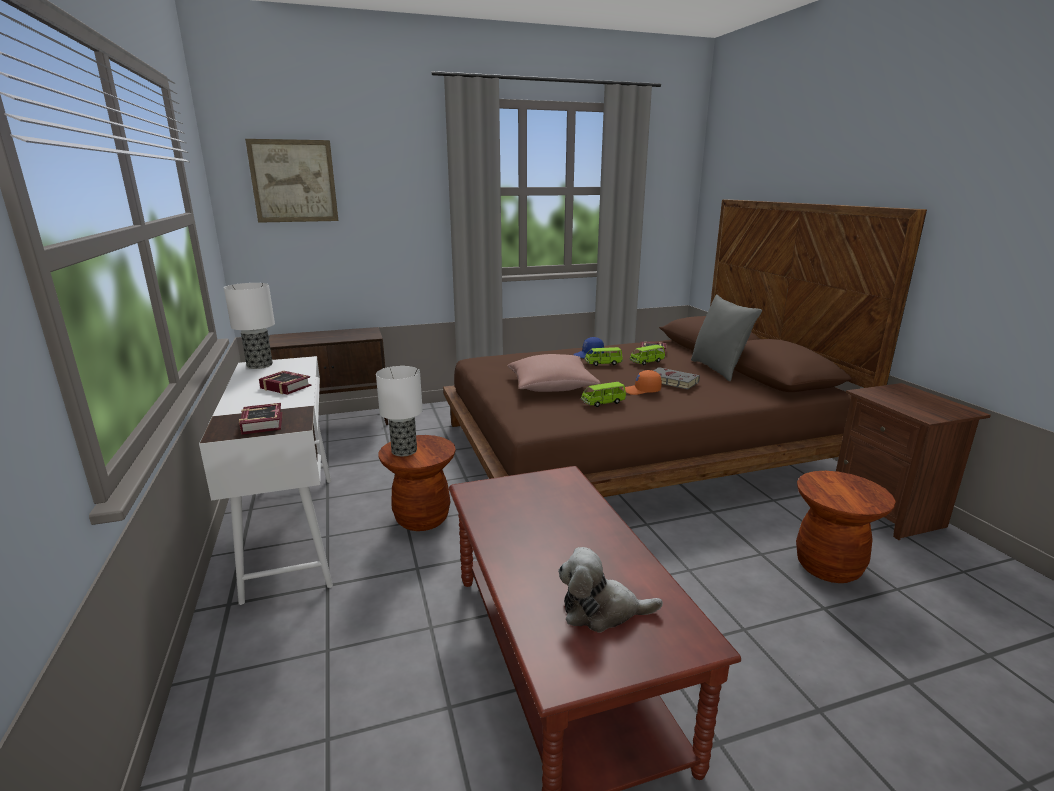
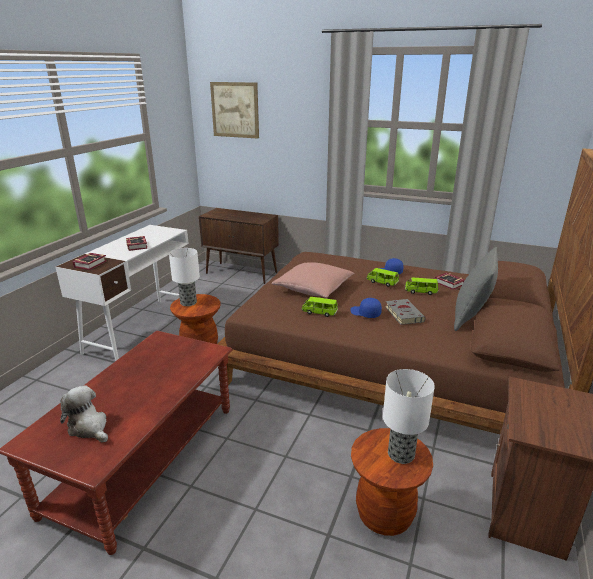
camera: 40 degrees right, 5 degrees up
(260, 365) = (154, 229): table lamp -> table lamp (402, 454)
(642, 391) = (365, 313): orange cap -> blue cap

